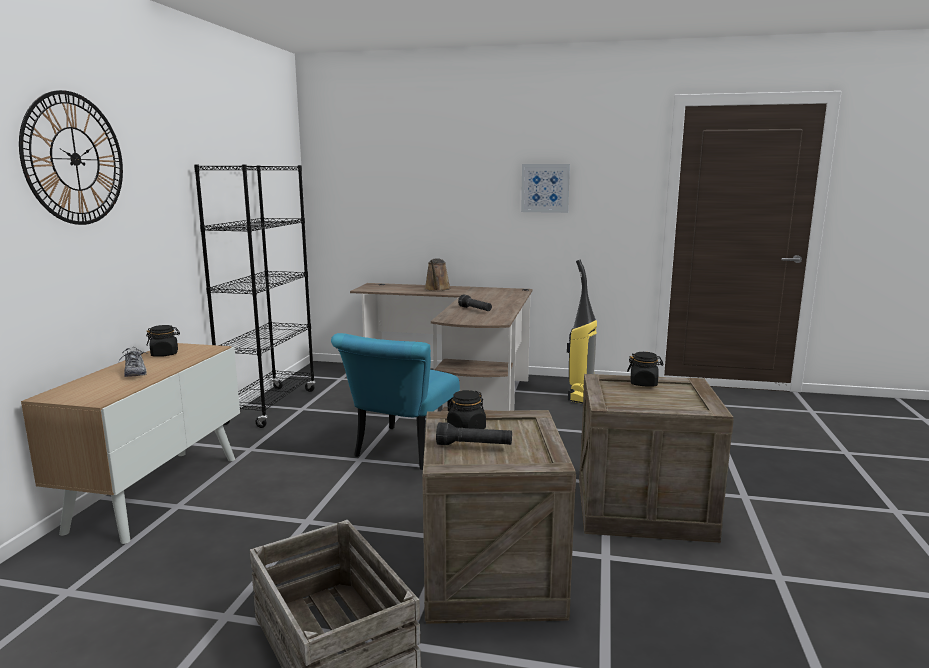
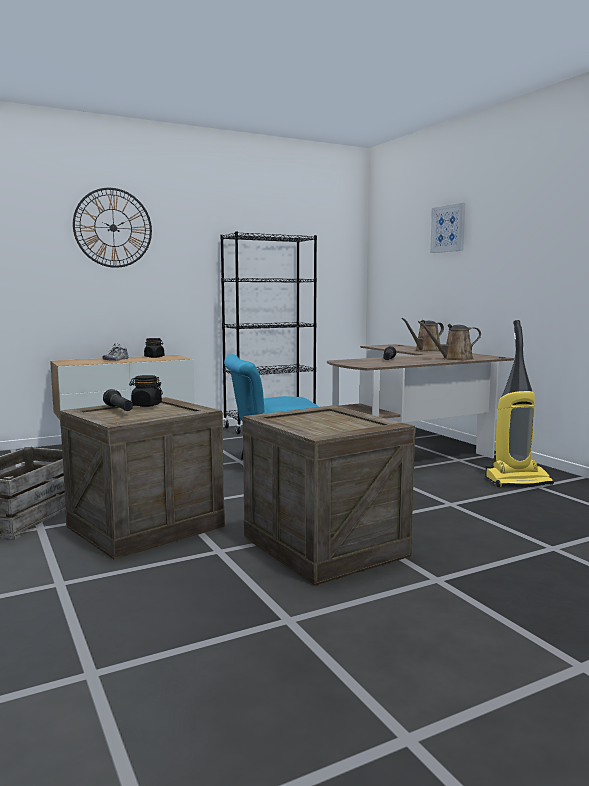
camera: 50 degrees right, 5 degrees down
(507, 298) = (454, 359): none -> brown watering can
(545, 188) = (531, 246): picture -> picture (448, 228)
(643, 383) = (346, 416): black jar -> none

